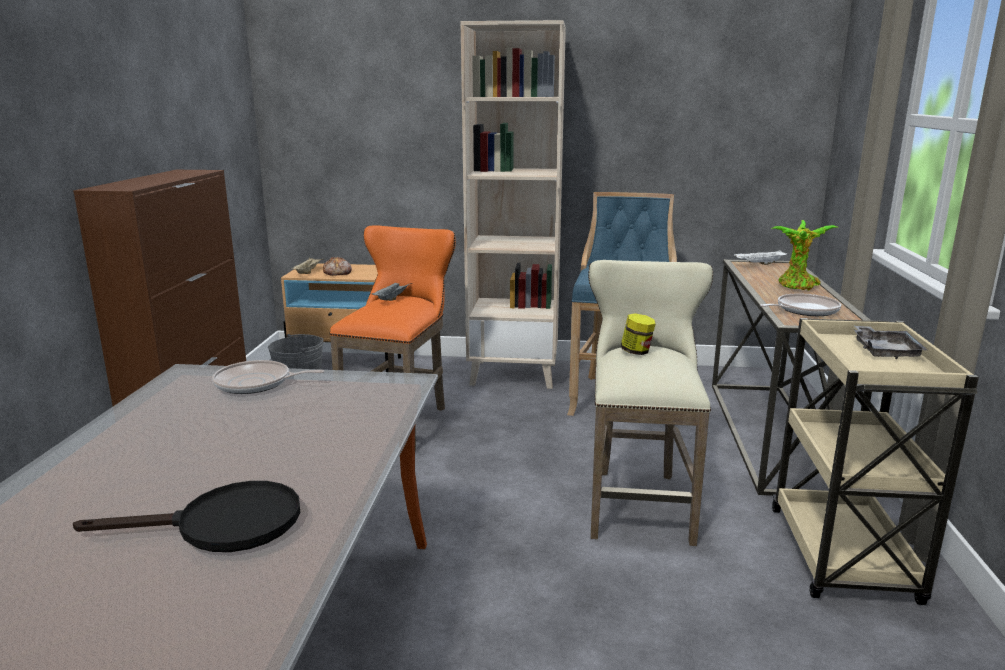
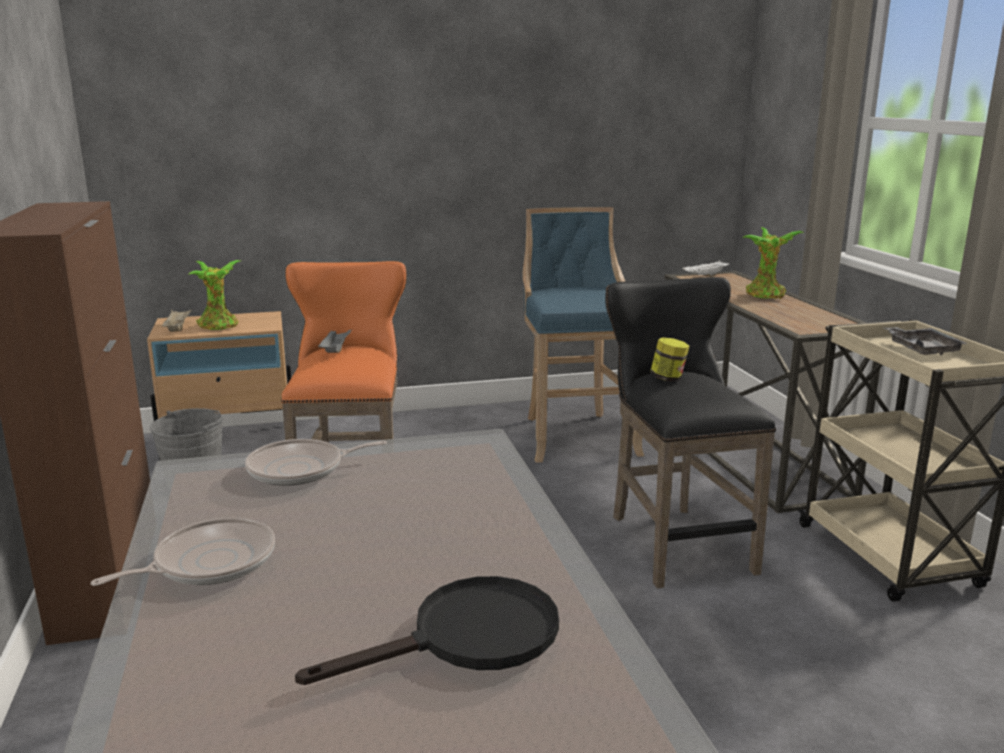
camera: 20 degrees left, 0 degrees up
(338, 273) = (219, 326): bread -> potted plant
(514, 374) = (444, 425): beige bookcase -> none
(639, 501) = (674, 540): beige stool -> black stool
(804, 310) = (799, 318): frying pan -> frying pan (209, 563)

